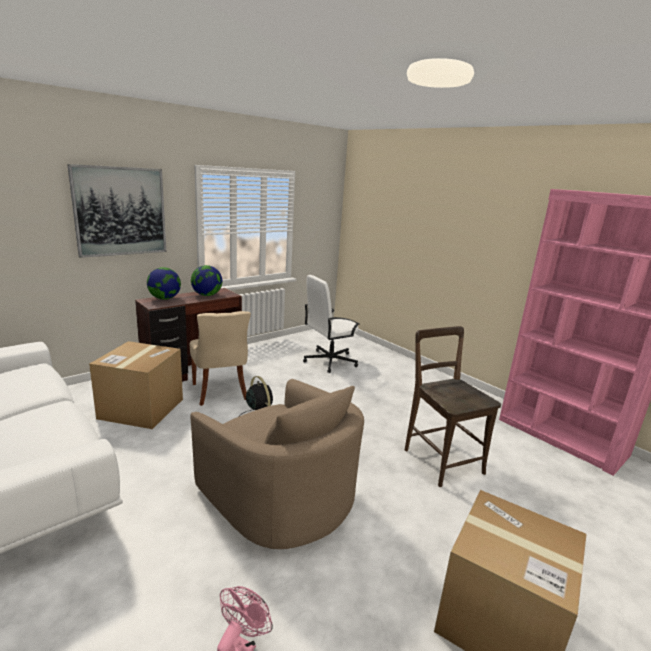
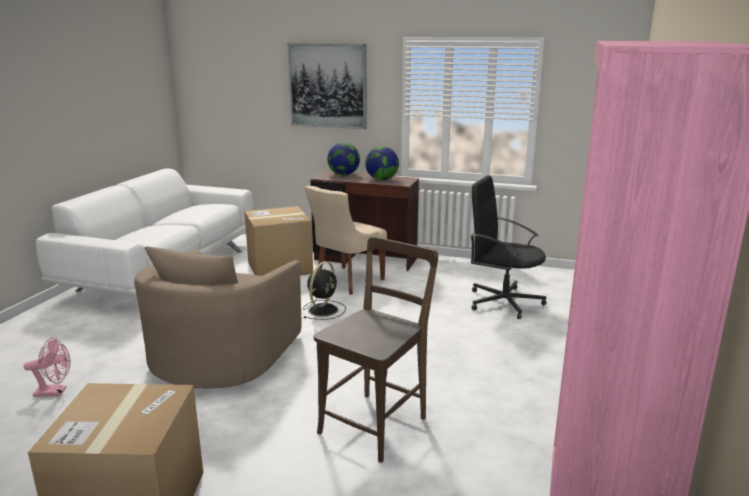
camera: 60 degrees right, 0 degrees up
(329, 361) = (503, 302): white office chair -> black office chair

